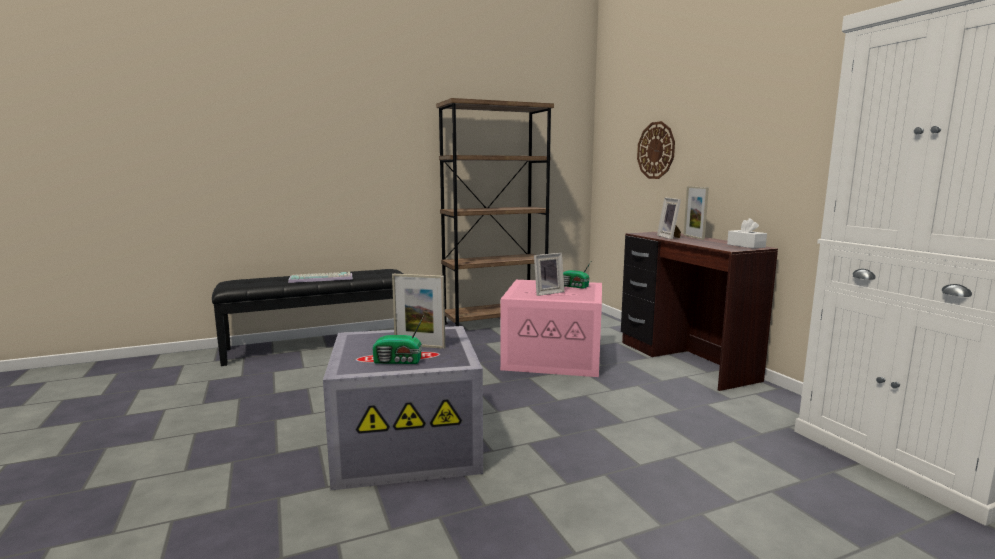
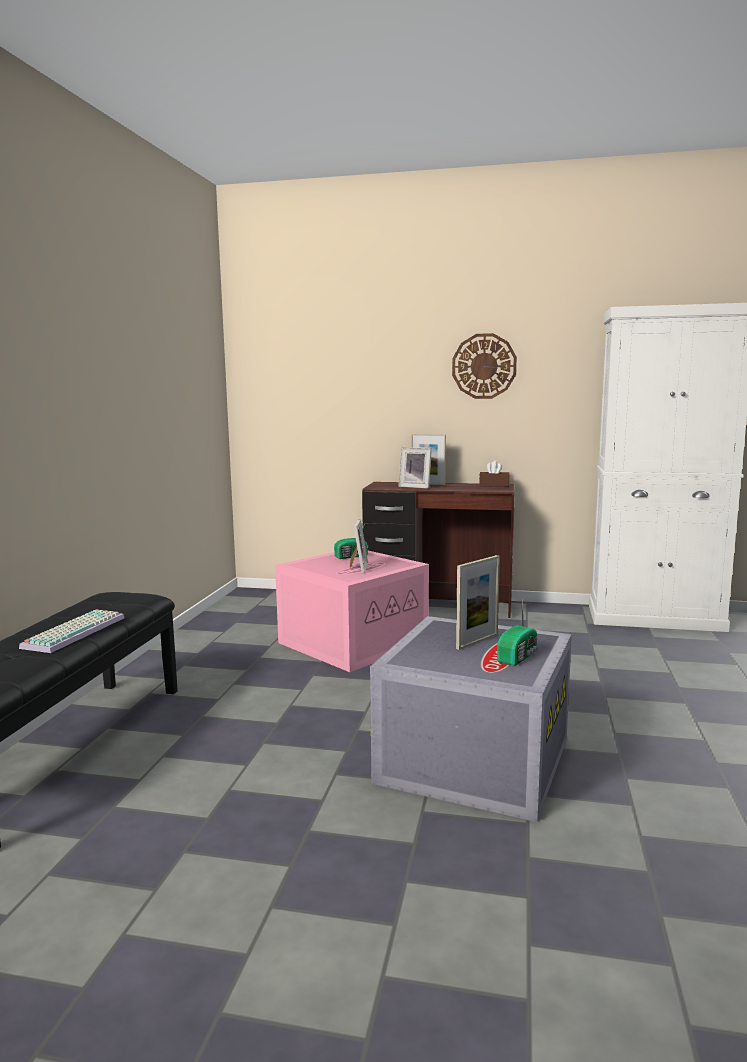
camera: 55 degrees left, 0 degrees up
(495, 323) = (204, 636): brown bookcase -> none
(656, 150) = (346, 396): wall clock -> wall clock (484, 366)
(746, 246) = (494, 485): white tissue box -> brown tissue box

